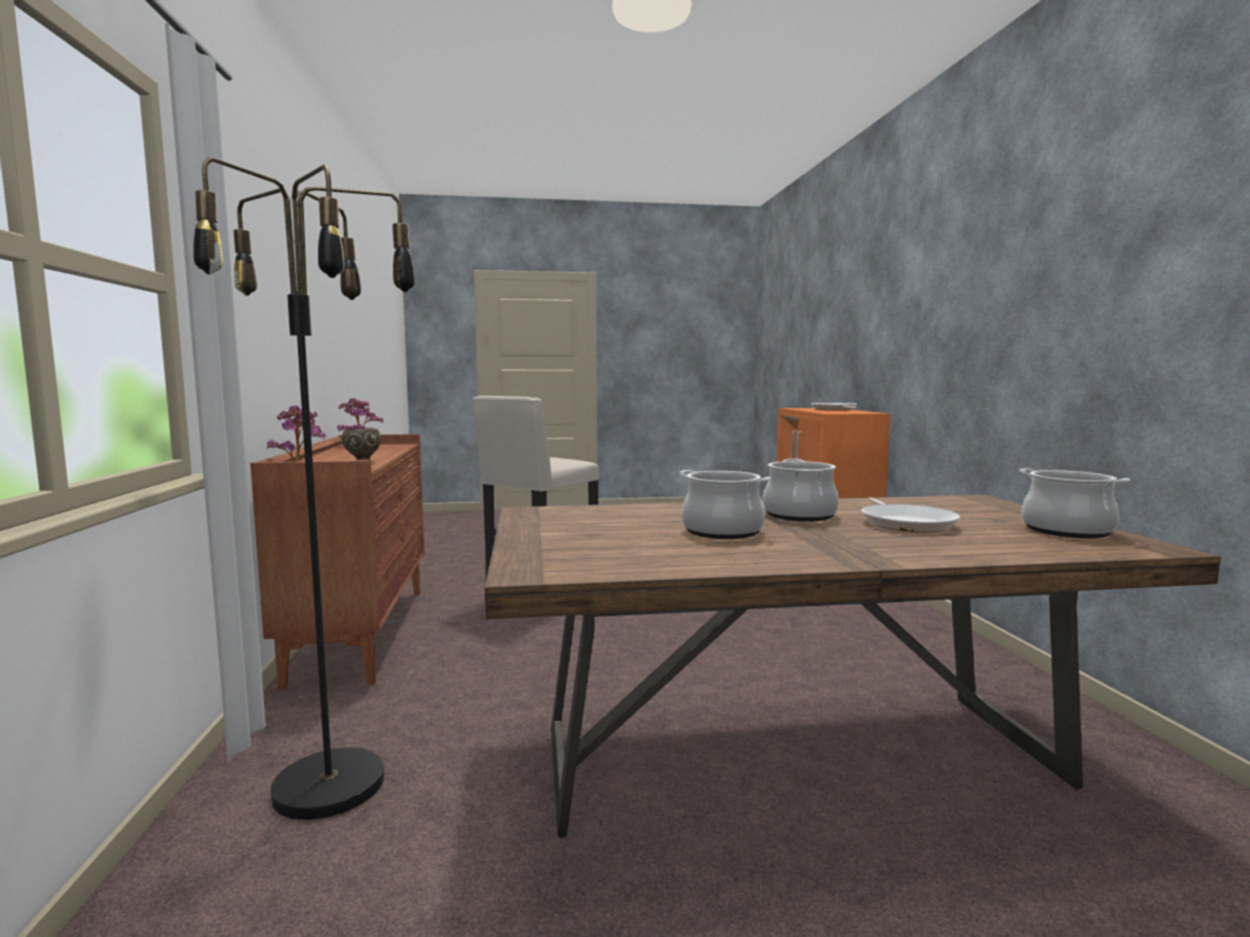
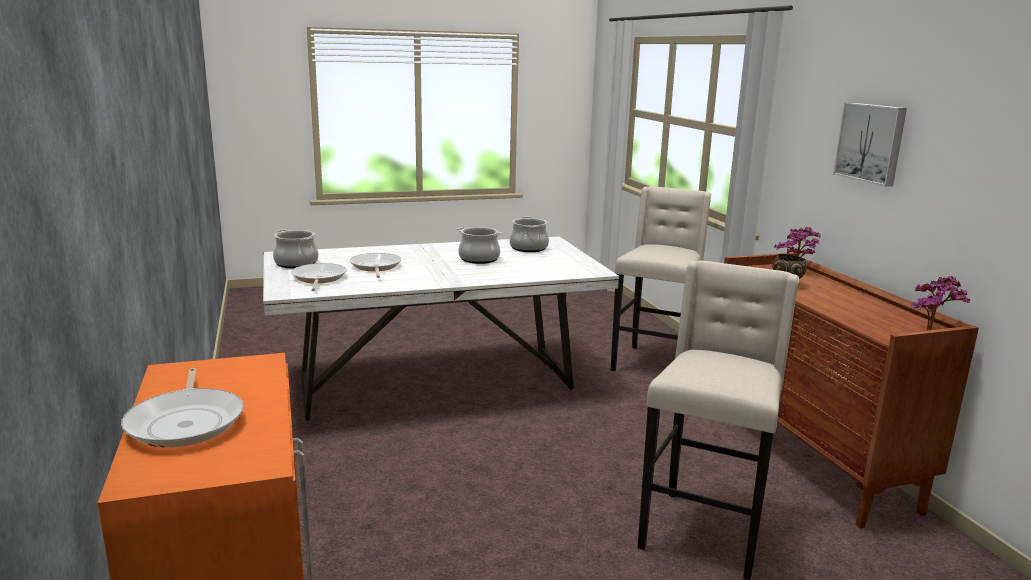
camera: 170 degrees right, 10 degrees up
(274, 295) = (871, 143): none -> picture
(332, 787) = (654, 363): floor lamp -> beige stool
(797, 757) = (435, 384): brown dining table -> white dining table
(799, 515) = (432, 272): cooking pot -> cooking pot (529, 248)
(968, 511) = (318, 278): none -> frying pan

